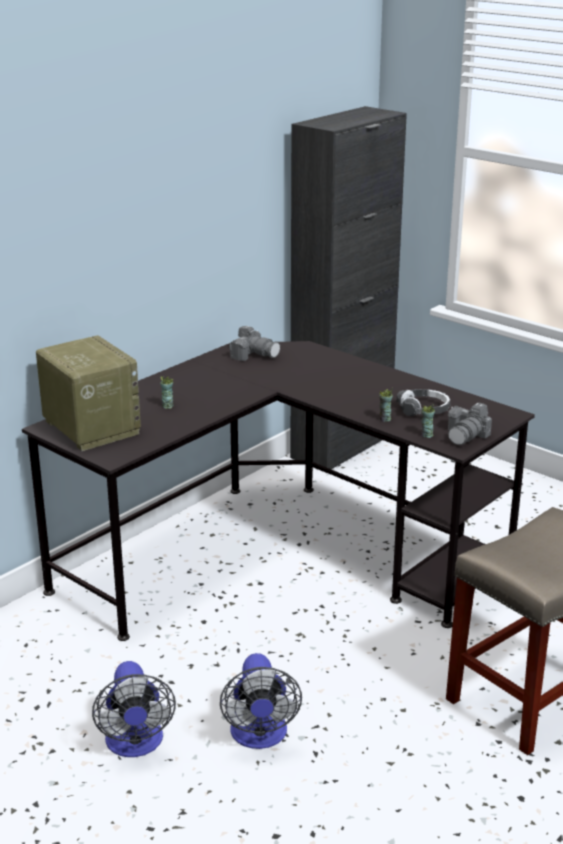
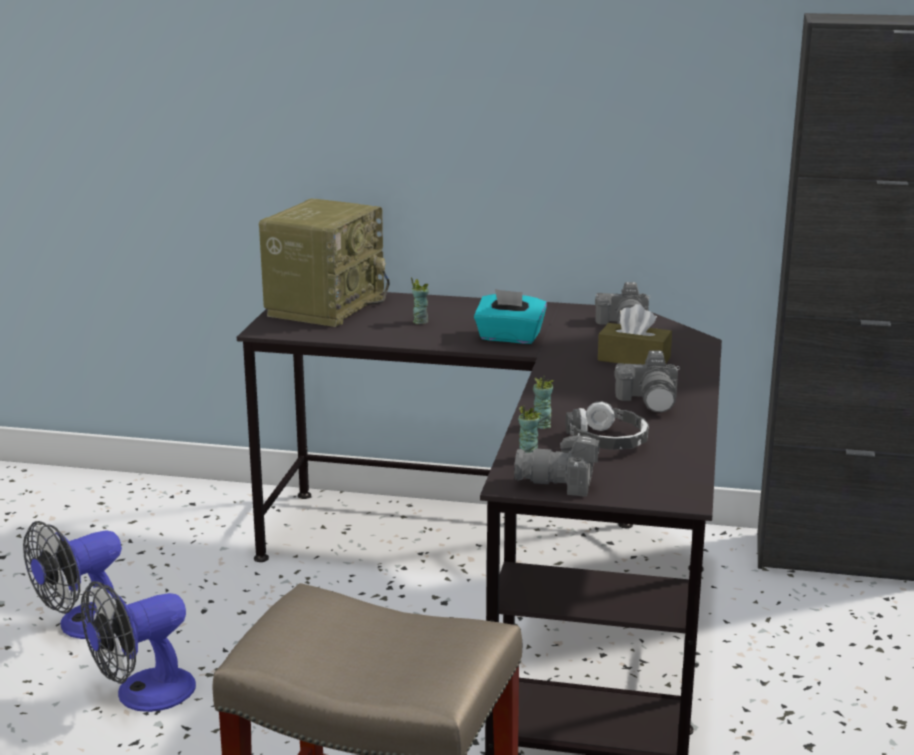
camera: 60 degrees right, 5 degrees down
(234, 389) = (509, 337): none -> turquoise tissue box
(313, 369) = (634, 359): none -> brown tissue box
(379, 383) = (650, 400): none -> camera

